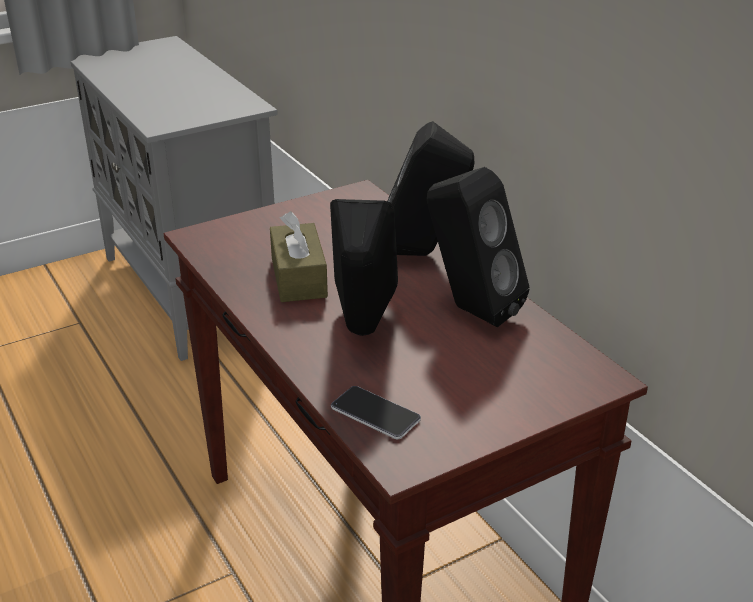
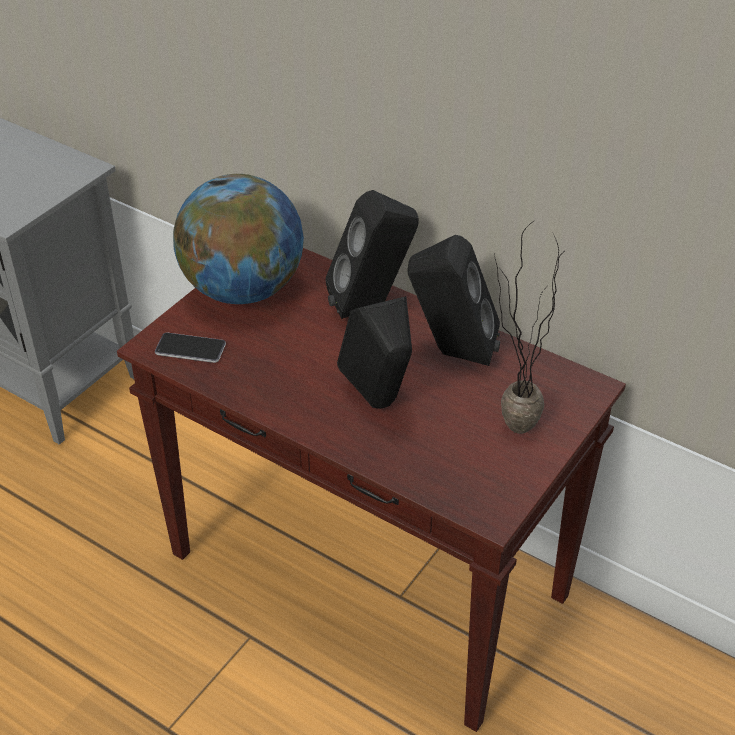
camera: 25 degrees left, 10 degrees up
(298, 277) = (284, 363): brown tissue box -> none
(310, 215) = (243, 290): none -> globe
(375, 414) = (444, 478): phone -> phone (190, 349)
(477, 390) = (506, 429): none -> potted plant

